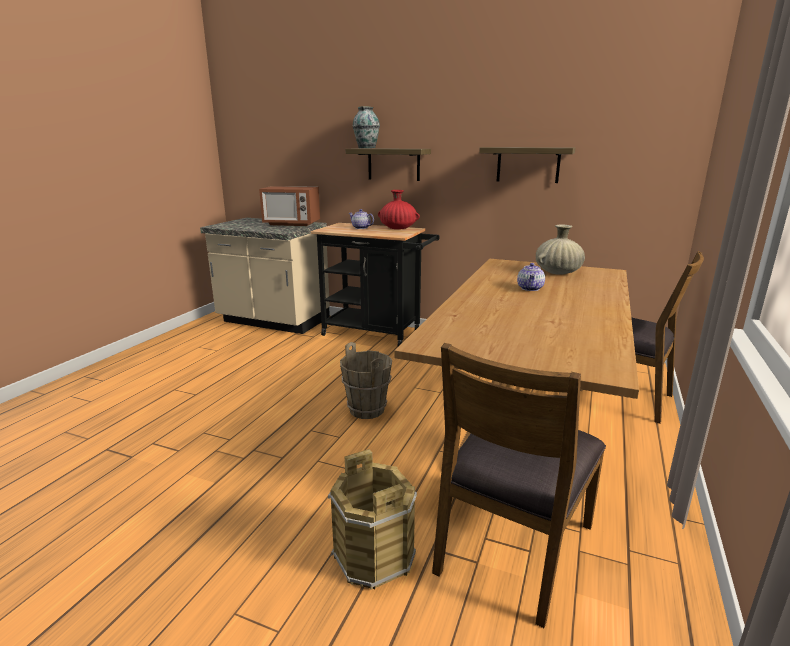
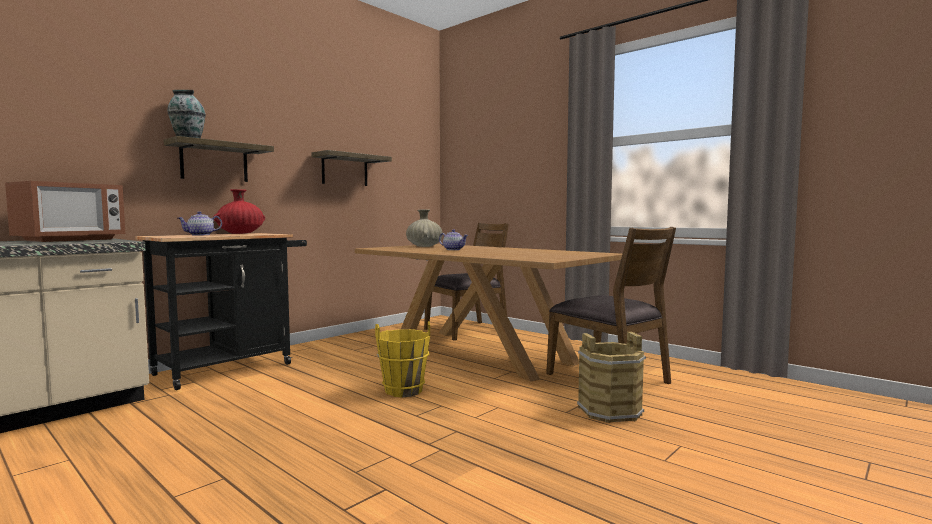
camera: 70 degrees left, 15 degrees down
(367, 410) = (403, 390): brown bucket -> yellow bucket

